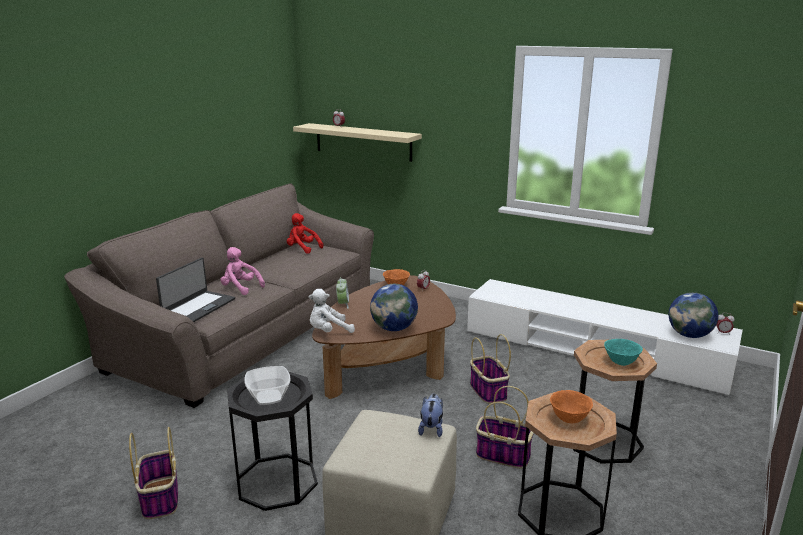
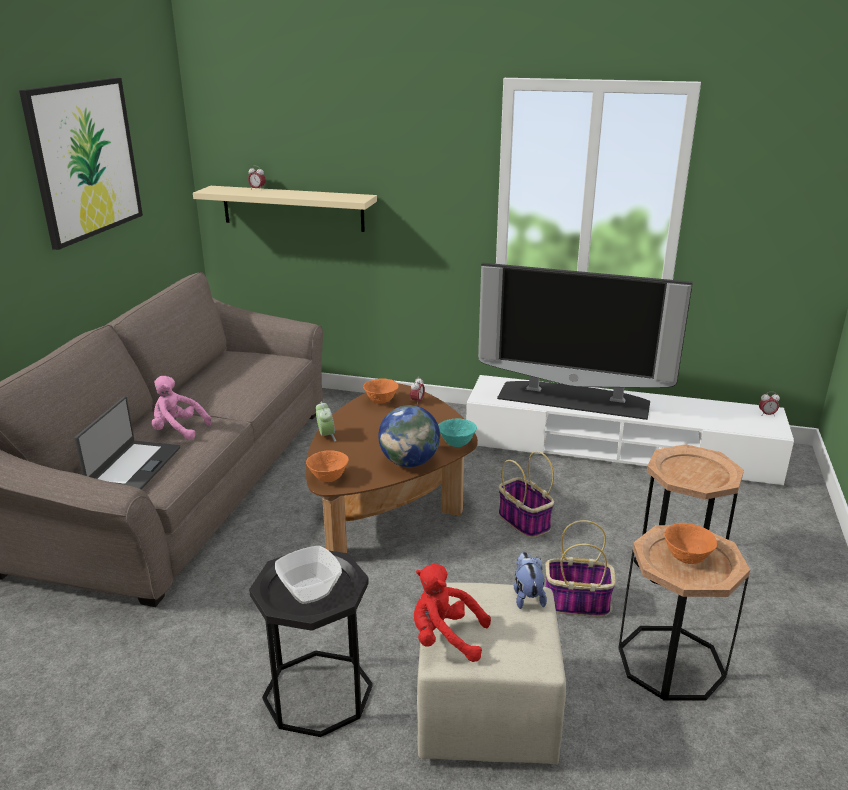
camera: 15 degrees left, 5 degrees up
(160, 498) = (167, 749): basket -> none
(209, 96) = (85, 160): none -> picture
(302, 249) = (233, 361): red plush toy -> red plush toy (445, 638)
(329, 331) = (328, 478): white plush toy -> orange bowl
(557, 303) = (574, 399): none -> television
(620, 362) = (702, 473): turquoise bowl -> turquoise bowl (456, 444)
(689, 335) = (734, 422): globe -> none

